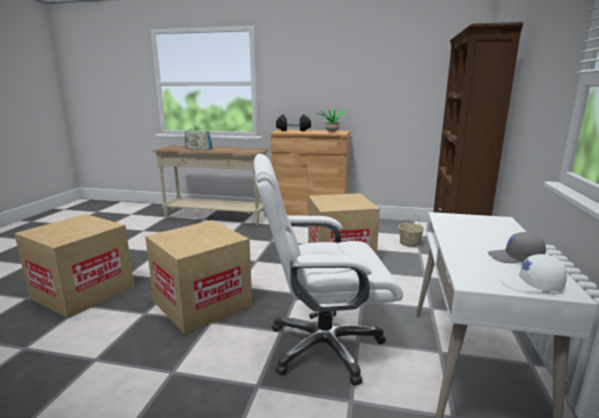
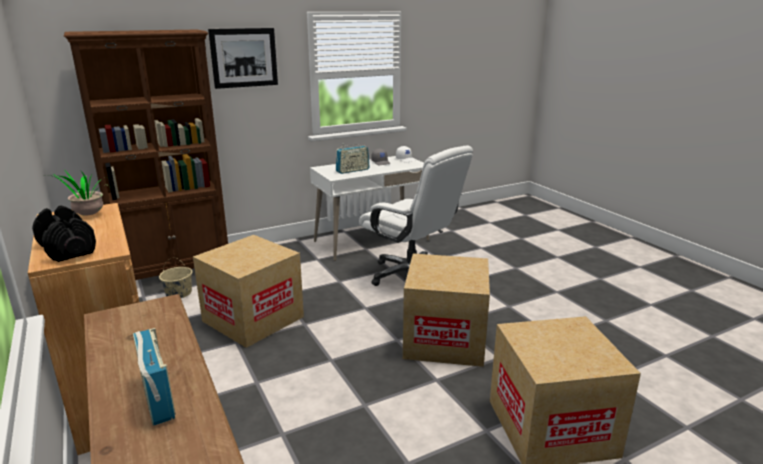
camera: 130 degrees left, 5 degrees up
(470, 229) = (352, 170): none -> radio
(544, 52) = (244, 58): none -> picture

